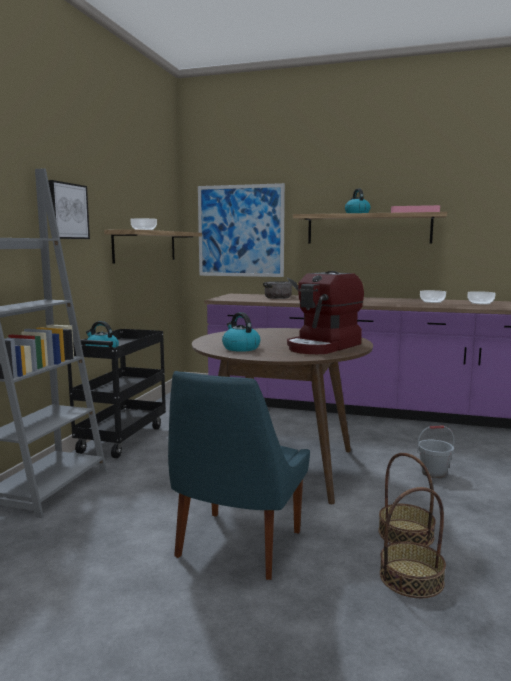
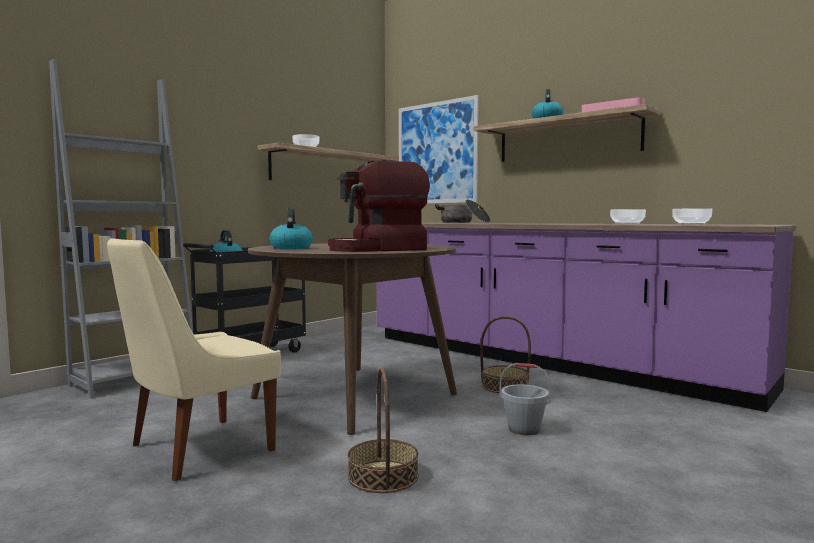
camera: 25 degrees right, 5 degrees down
(68, 211) = (204, 123): picture -> none
(237, 546) = (196, 449): blue chair -> beige chair
(411, 578) = (313, 516): basket -> basket (504, 387)

